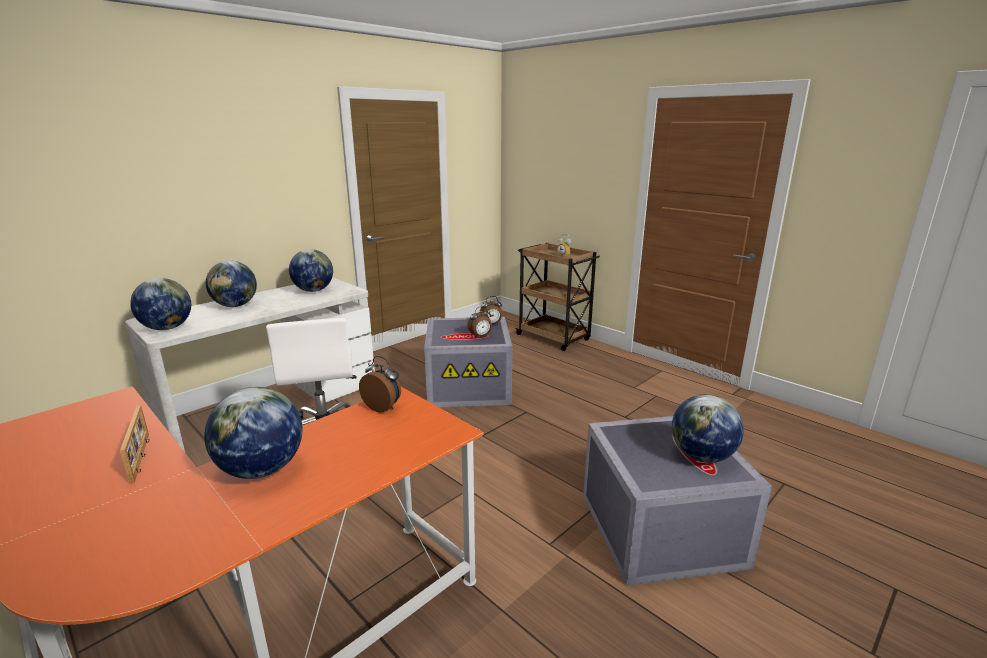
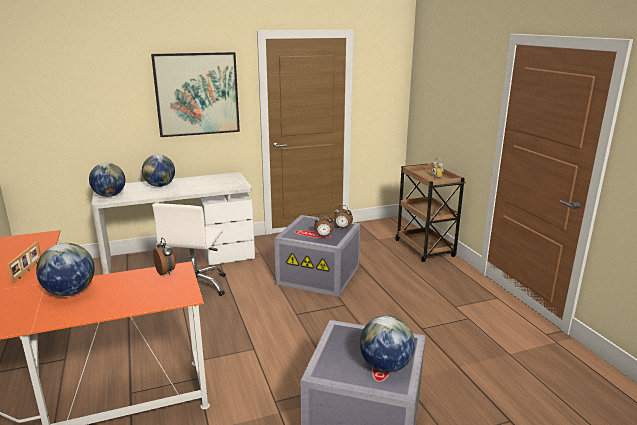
camera: 25 degrees right, 0 degrees up
(267, 173) = (197, 94): none -> picture
(313, 290) = (217, 181): globe -> none

